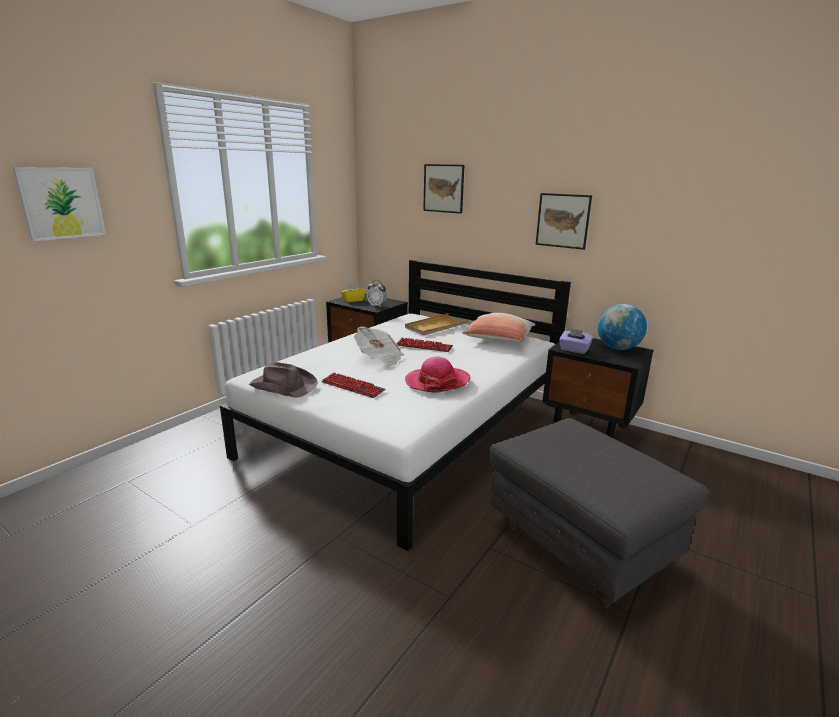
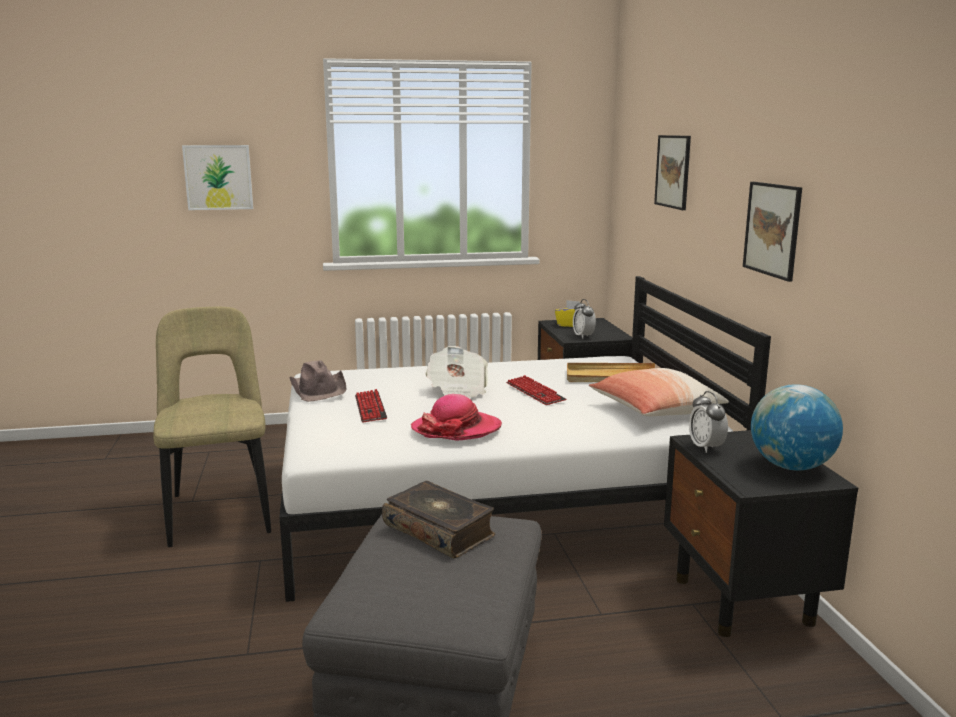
camera: 45 degrees right, 5 degrees down
(236, 520) = (220, 511): none -> beige chair
(561, 442) = (440, 530): none -> book
(574, 350) = (706, 447): purple tissue box -> alarm clock

